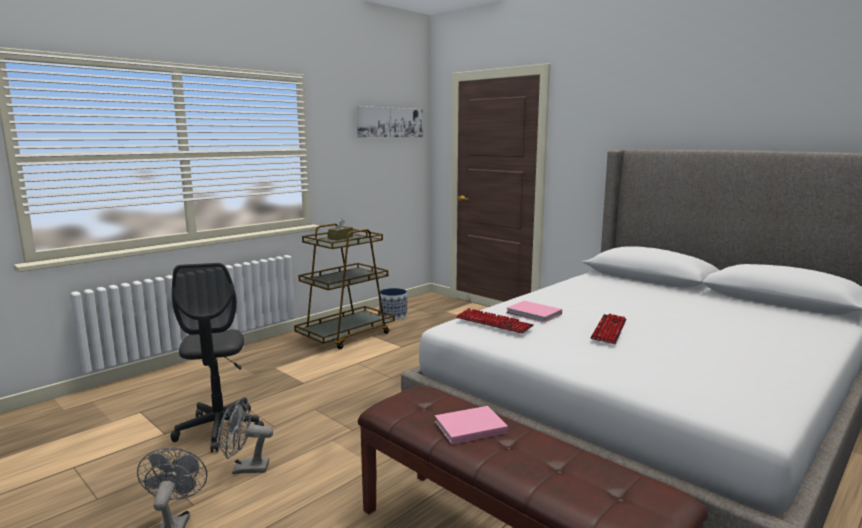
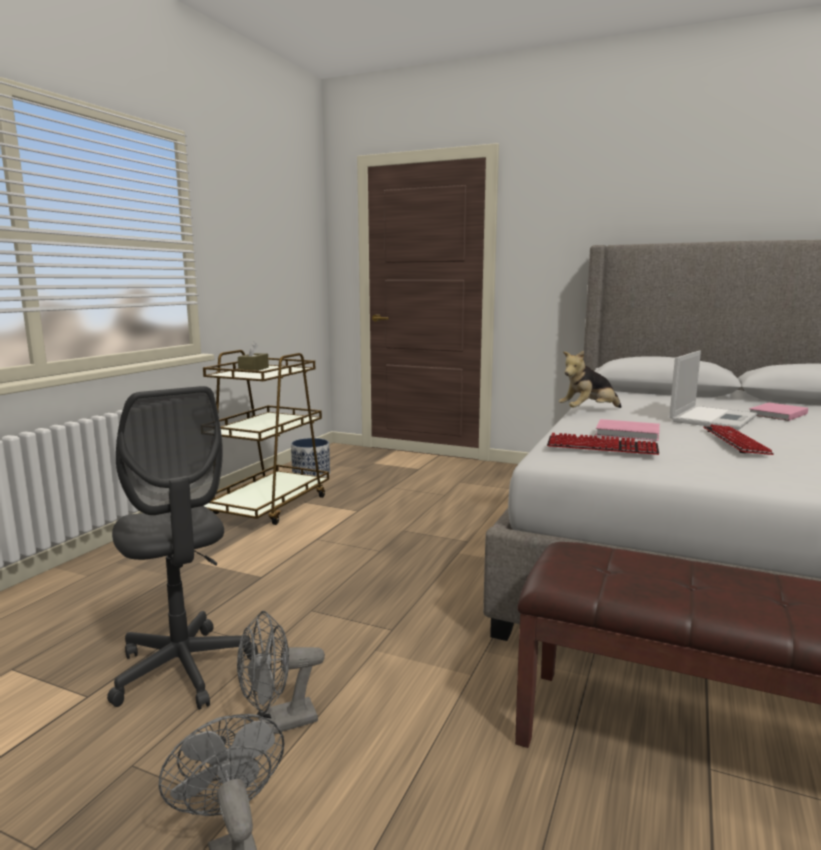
camera: 20 degrees left, 0 degrees up
(390, 122) = (285, 216): picture -> none
(468, 427) = (704, 585): pink book -> pink book (776, 414)
(547, 292) = (588, 411): none -> plush toy
(636, 308) = (713, 418): none -> laptop

